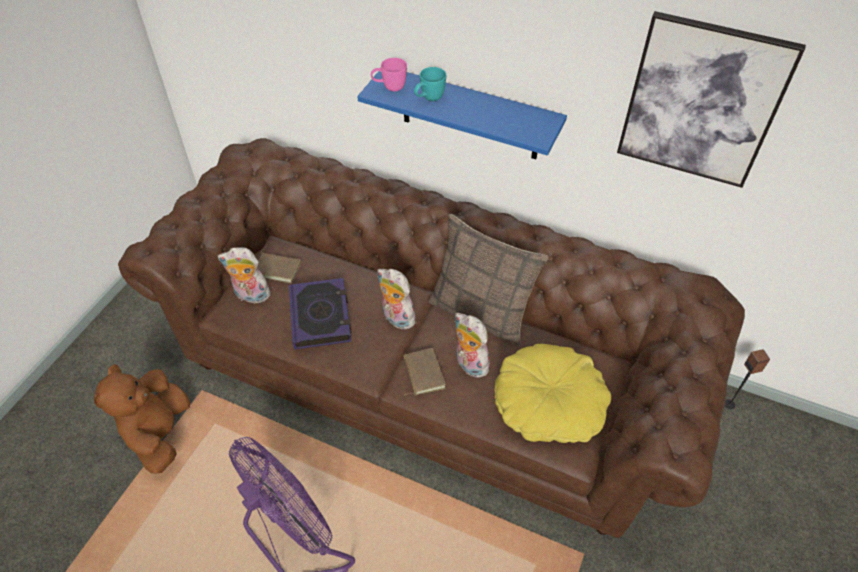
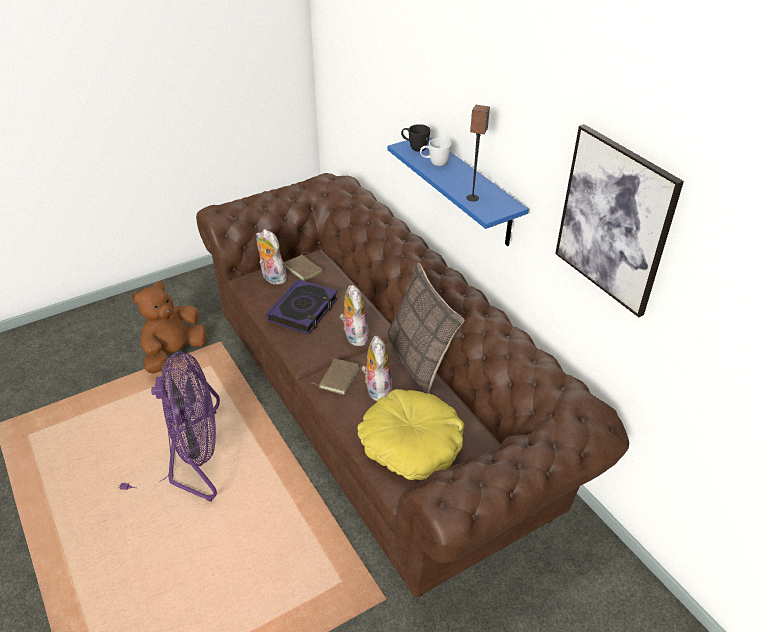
camera: 35 degrees right, 10 degrees down
(389, 88) = (414, 148): pink mug -> black mug
(429, 99) = (434, 163): turquoise mug -> white mug
(729, 404) = (623, 572): speaker -> speaker (472, 198)

